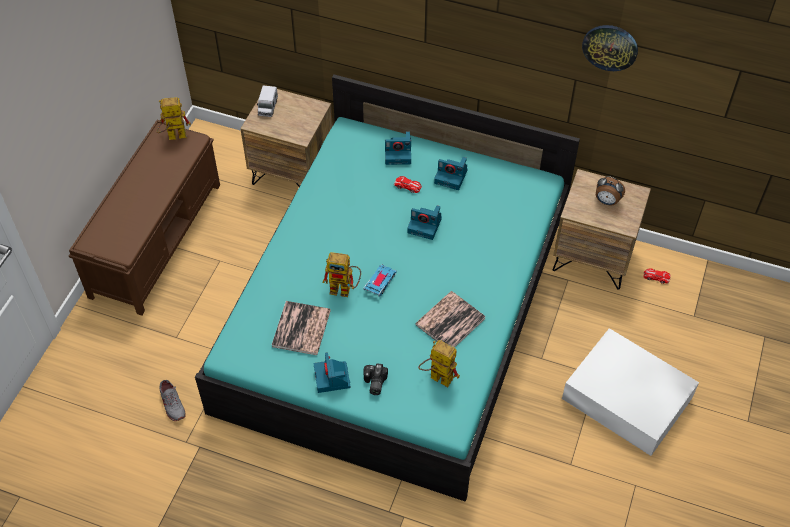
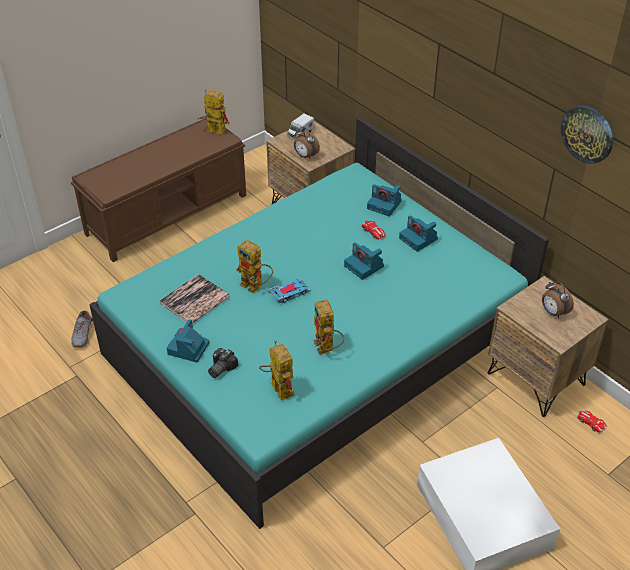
camera: 30 degrees right, 10 degrees down
(291, 131) = (305, 156): none -> alarm clock
(450, 321) = (327, 349): book -> toy robot

